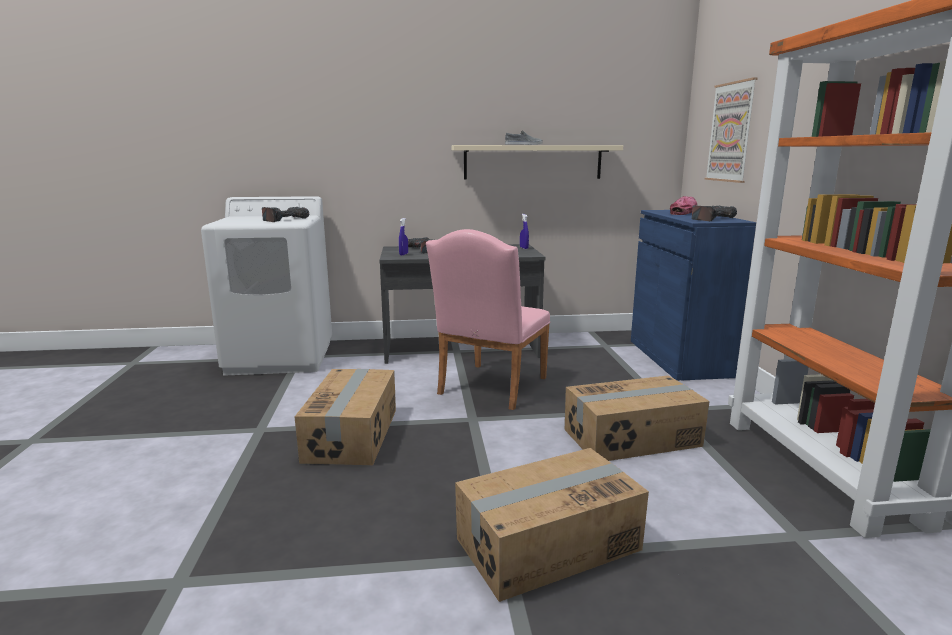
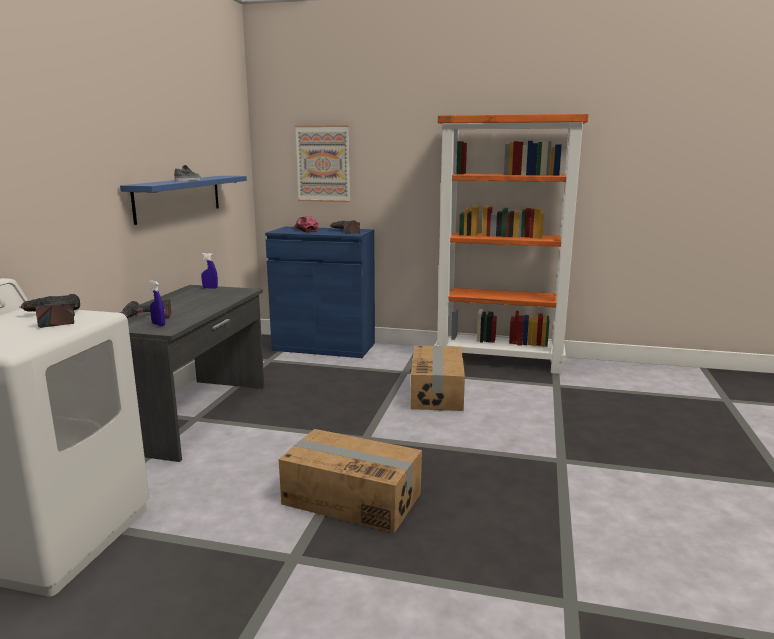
camera: 70 degrees left, 0 degrees up
(489, 388) = (309, 420): pink chair -> none
(533, 162) = (179, 197): beige shelf -> blue shelf
(547, 543) = (550, 445): cardboard box -> none

